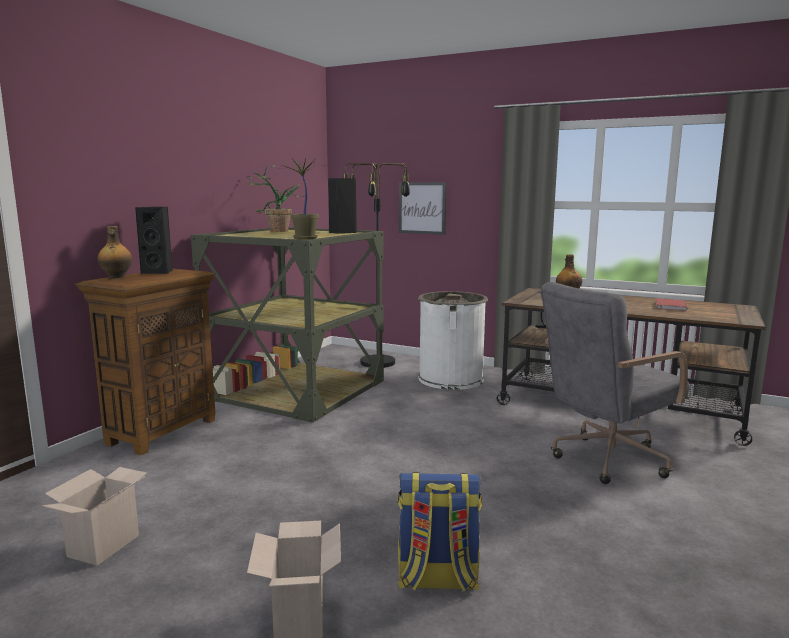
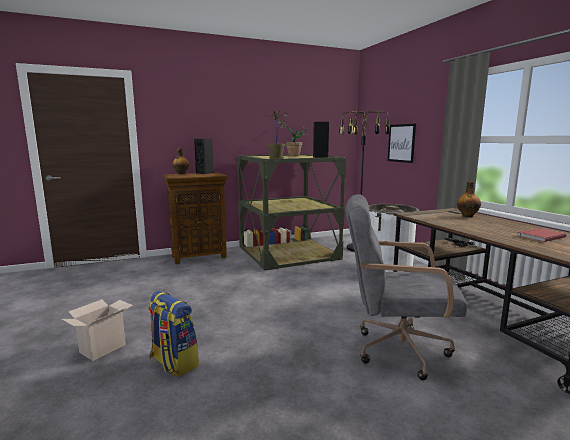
camera: 40 degrees right, 0 degrees up
(104, 544) = (106, 292): cardboard box -> none

